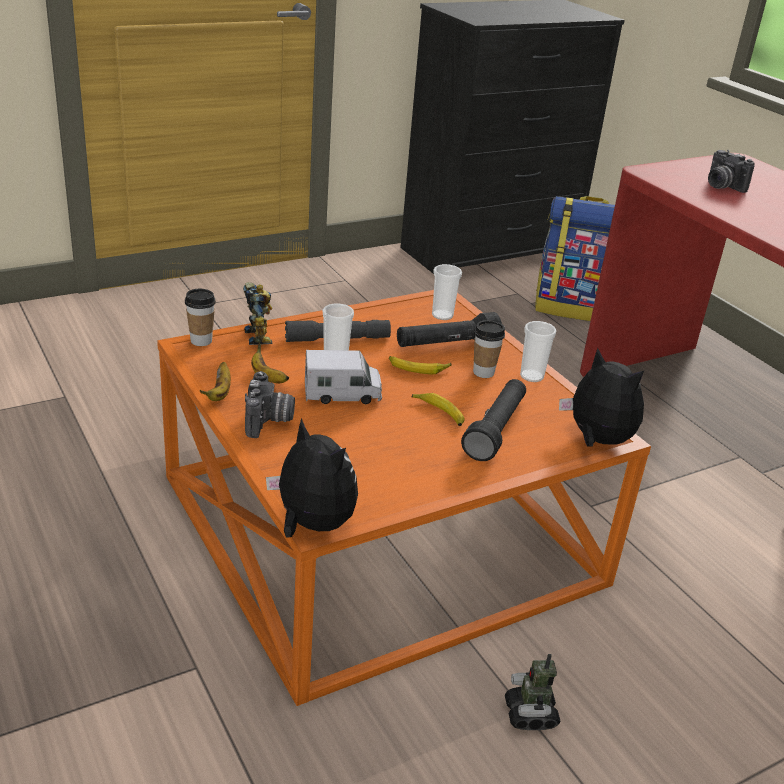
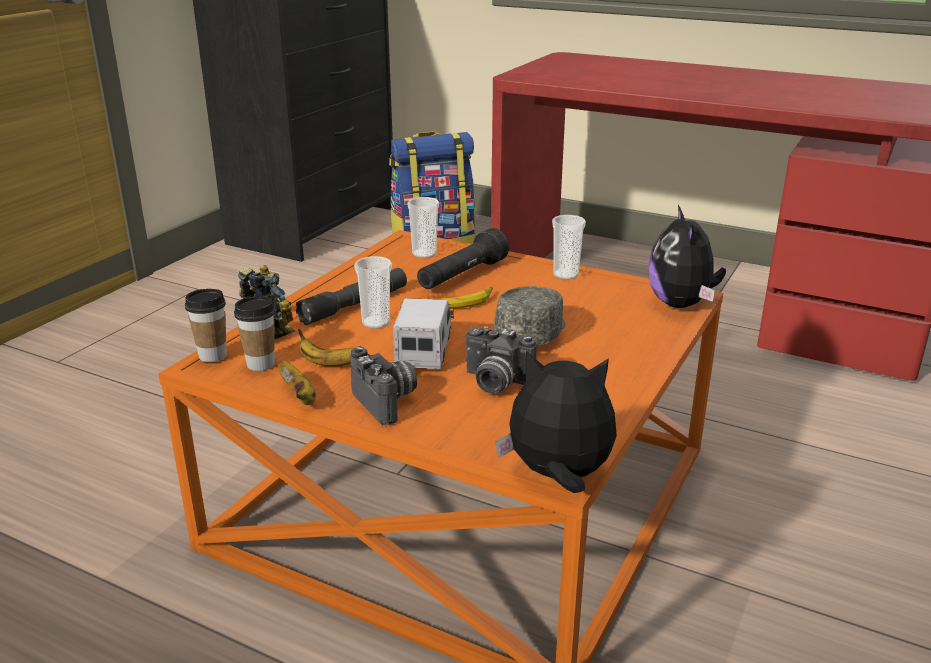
camera: 30 degrees left, 5 degrees down
(342, 394) = (424, 350): toy truck -> toy truck turned 45 degrees counterclockwise
(439, 413) = (532, 332): banana -> grey cap
(483, 372) = (522, 286): cup -> cup (261, 364)
(496, 430) = (596, 327): black flashlight -> none
(530, 715) = (760, 591): toy robot -> none
(597, 440) = (681, 304): plush toy -> plush toy turned 105 degrees counterclockwise
(721, 186) = (586, 73): camera -> camera (495, 383)

